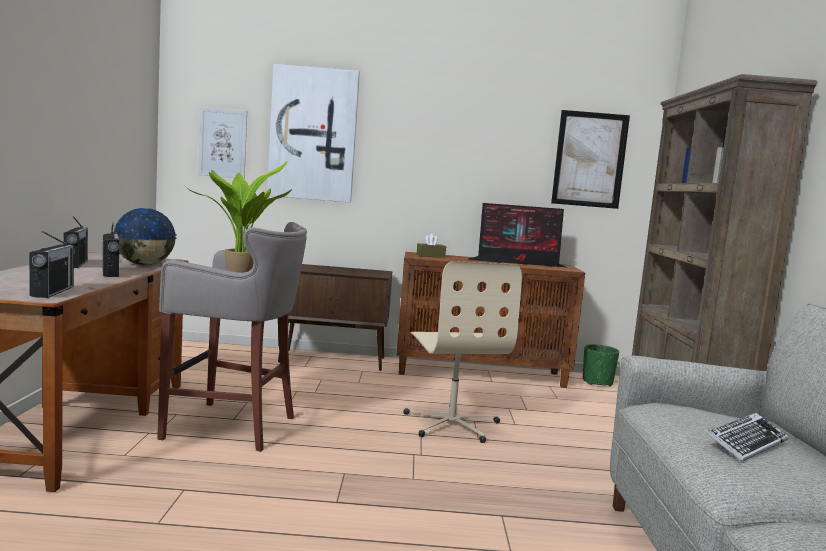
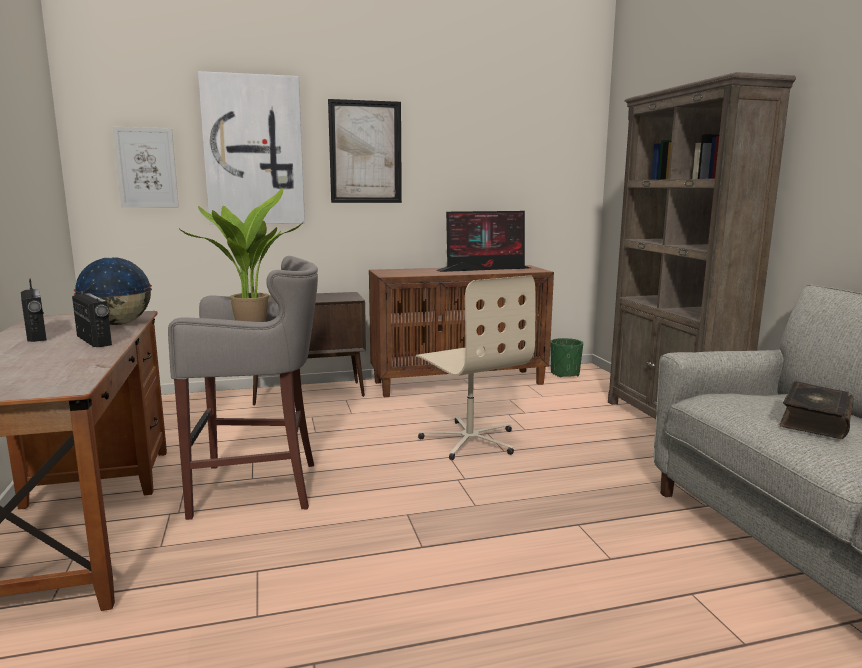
camera: 15 degrees left, 5 degrees up
(52, 292) = (63, 378): radio -> none
(430, 256) = (399, 272): brown tissue box -> none
(589, 159) = (539, 159): picture -> picture (365, 152)
(746, 443) = (813, 421): keyboard -> book

